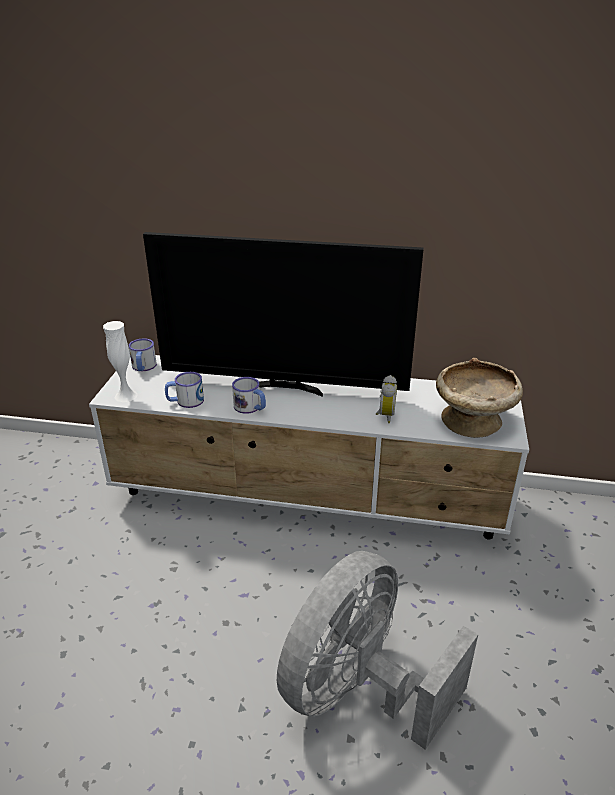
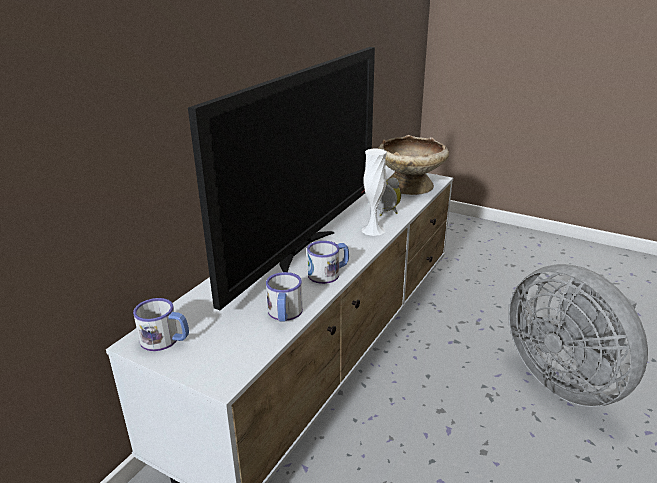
camera: 70 degrees left, 5 degrees down
(126, 396) = (233, 363): white vase -> white vase (373, 230)

